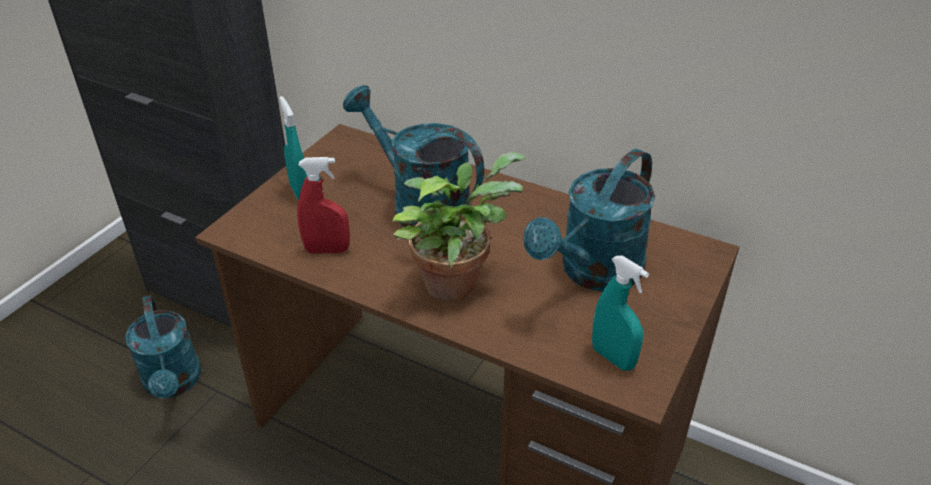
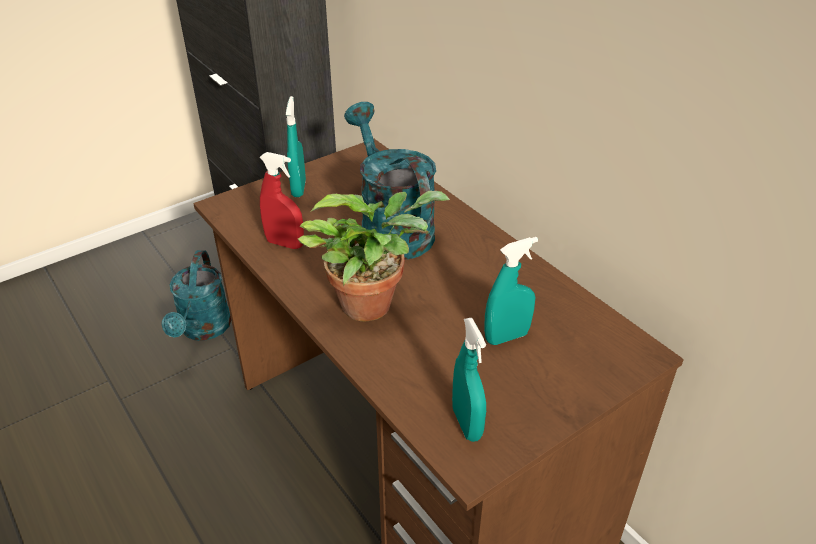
camera: 25 degrees right, 0 degrees up
(593, 273) = (506, 337): turquoise watering can -> turquoise spray bottle

